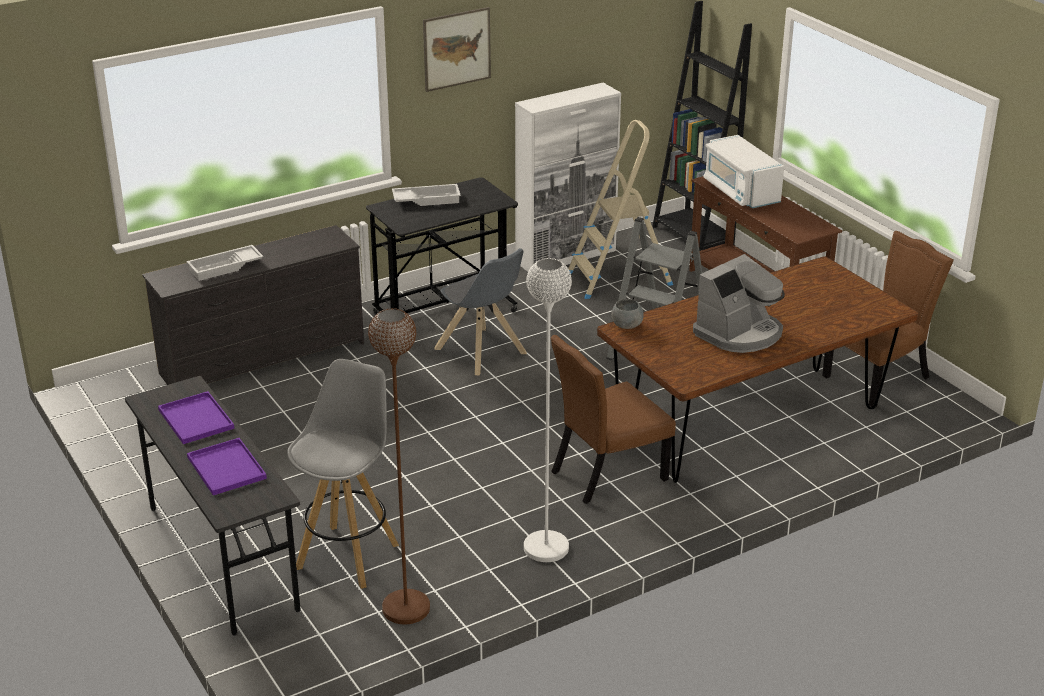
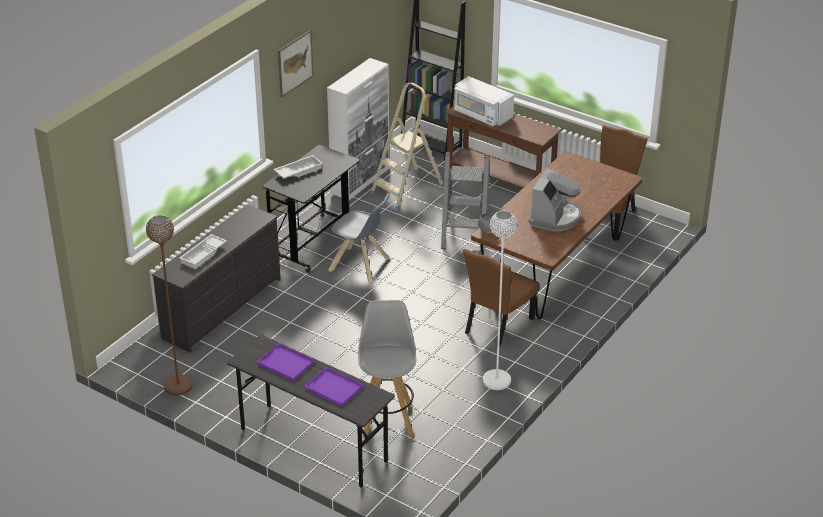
camera: 25 degrees left, 5 degrees up
(406, 608) = (446, 440): brown floor lamp -> brown floor lamp (178, 386)

